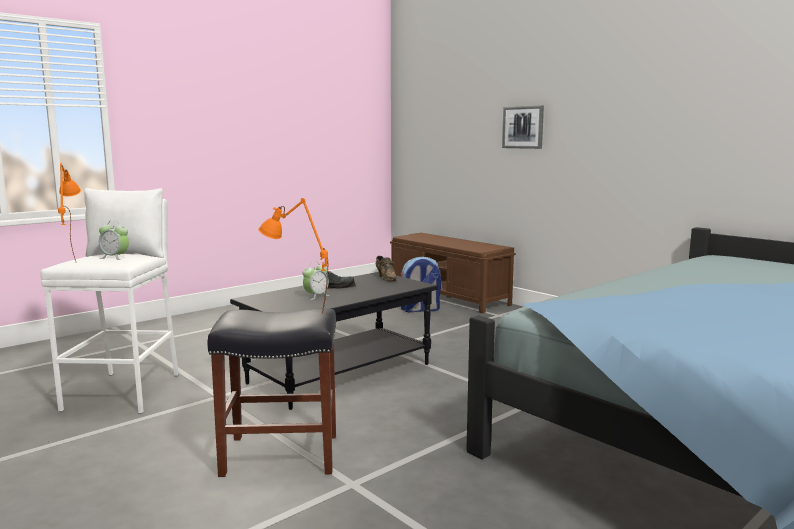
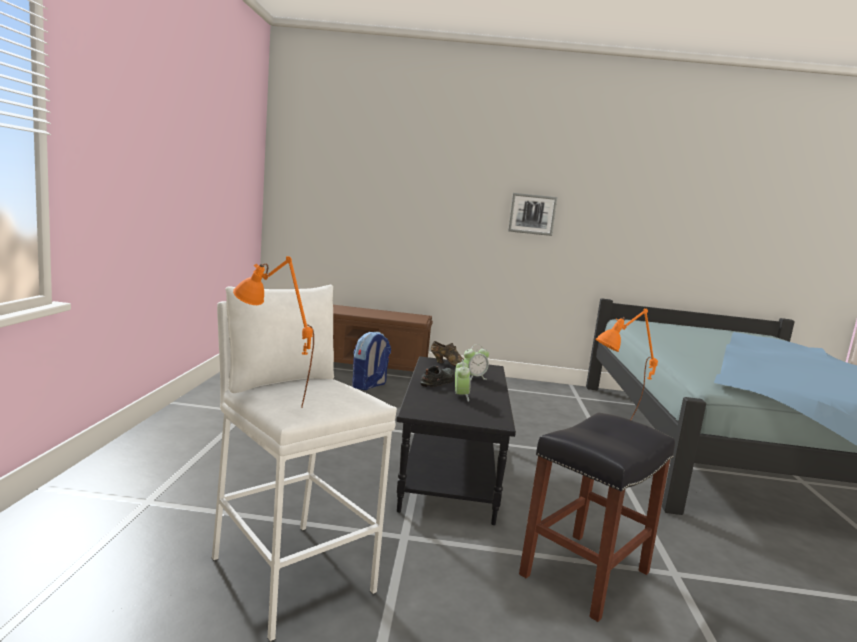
camera: 45 degrees left, 0 degrees up
(115, 258) = (320, 390): alarm clock -> alarm clock (474, 377)
(523, 127) = (445, 206): picture -> picture (532, 214)

